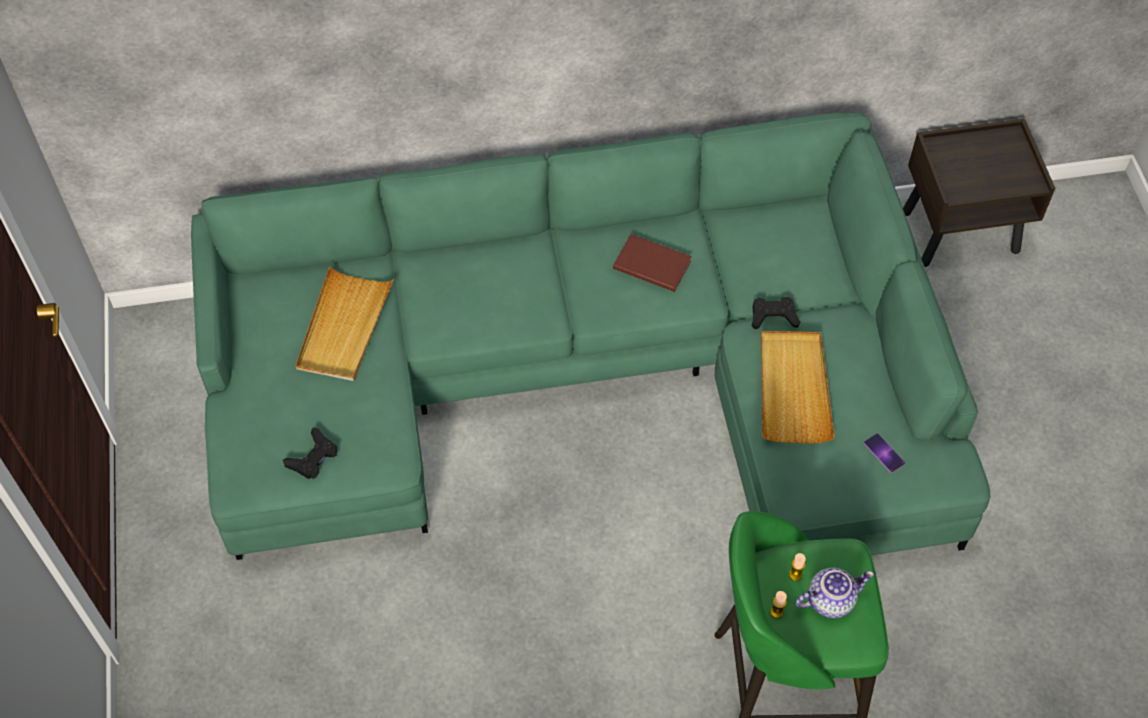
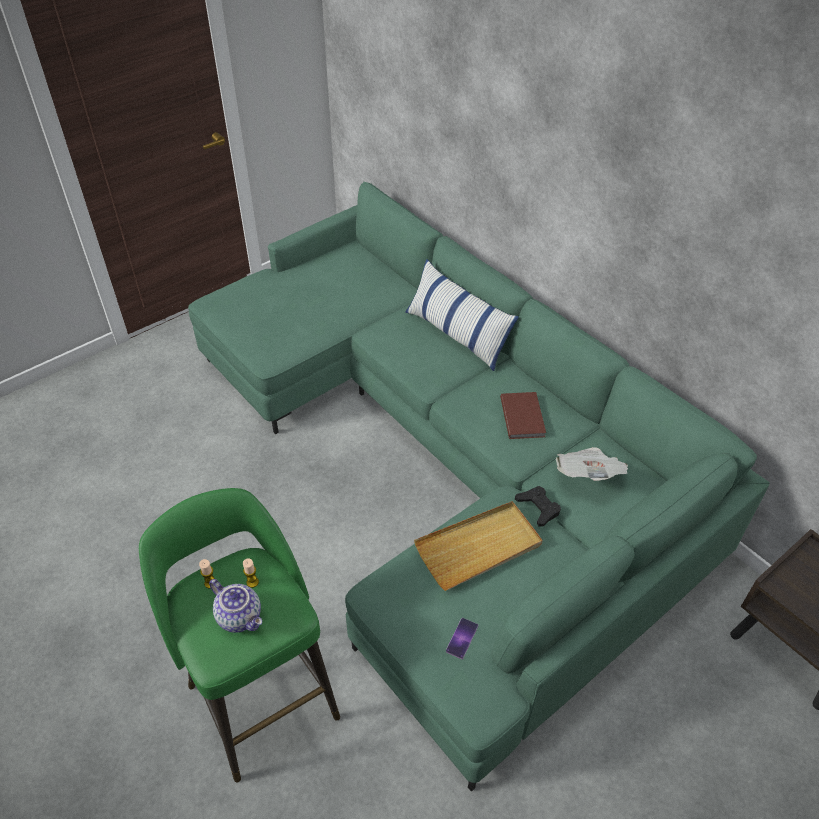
camera: 60 degrees right, 10 degrees down
(313, 457) = (248, 323): black game controller -> none
(344, 327) = (351, 296): beige tray -> none
(488, 257) = (457, 334): none -> pillow
(760, 255) = (587, 475): none -> newspaper

